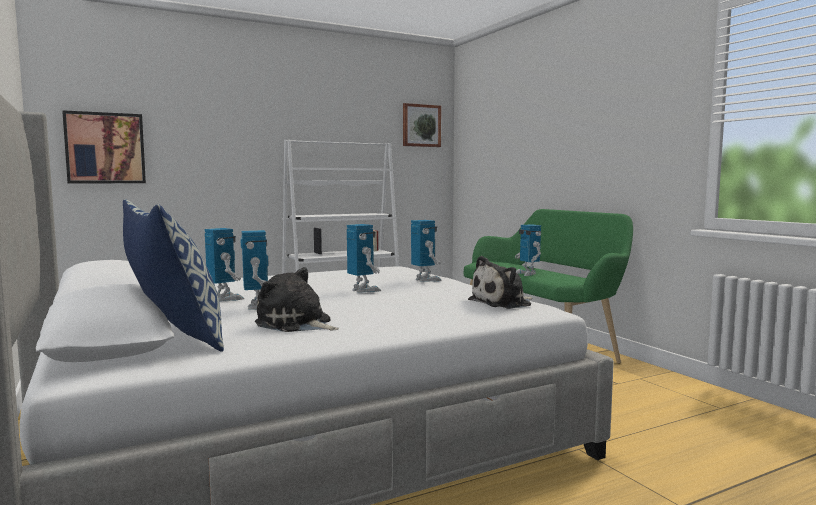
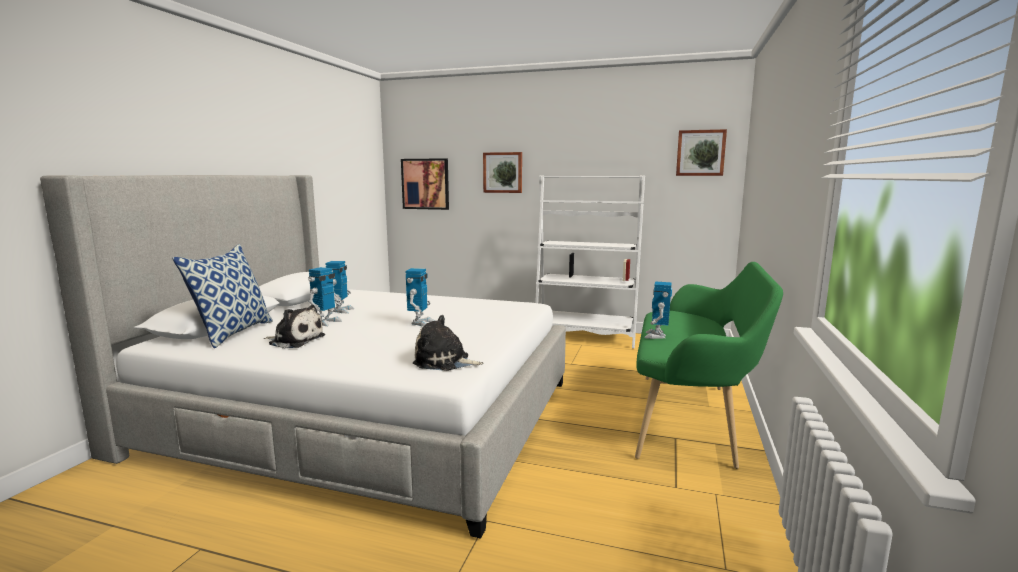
camera: 45 degrees right, 5 degrees up
(223, 136) = (503, 172): none -> picture
(296, 324) = (295, 340): plush toy -> plush toy turned 120 degrees clockwise
(425, 280) = (492, 323): toy robot -> none

